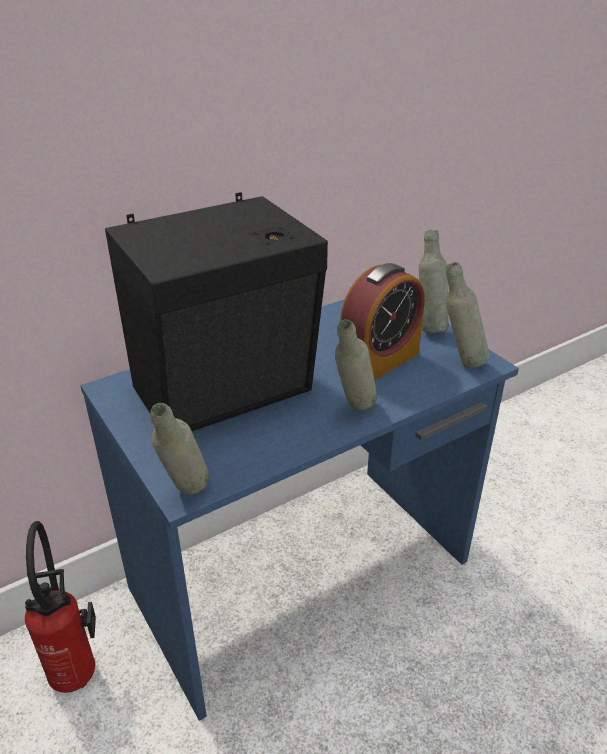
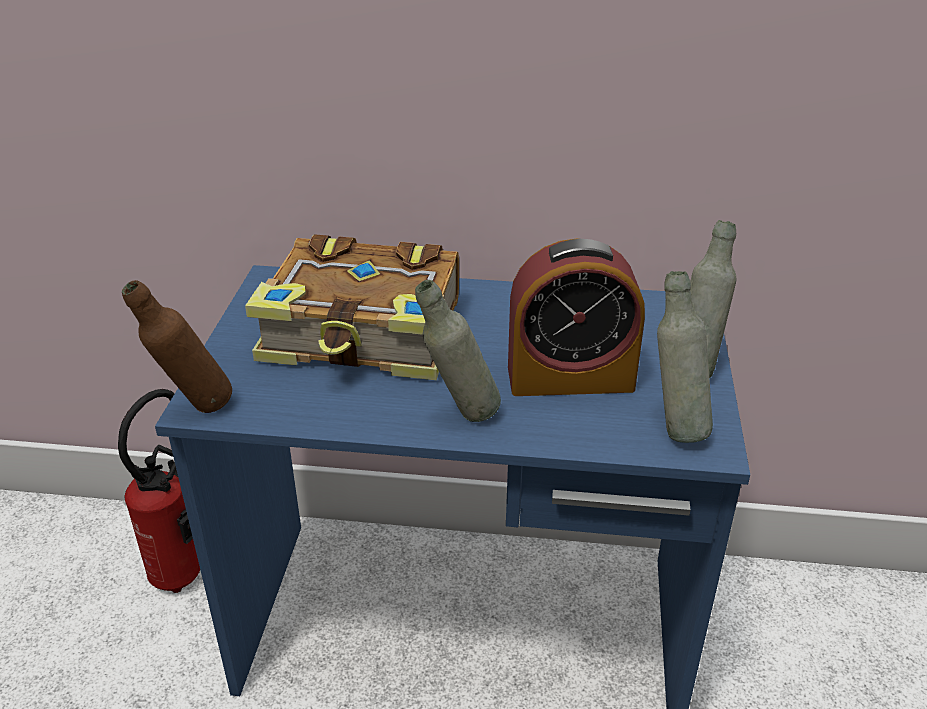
camera: 40 degrees right, 0 degrees up
(186, 497) = (194, 412): grey bottle -> brown bottle
(229, 392) = (365, 334): black speaker -> book

